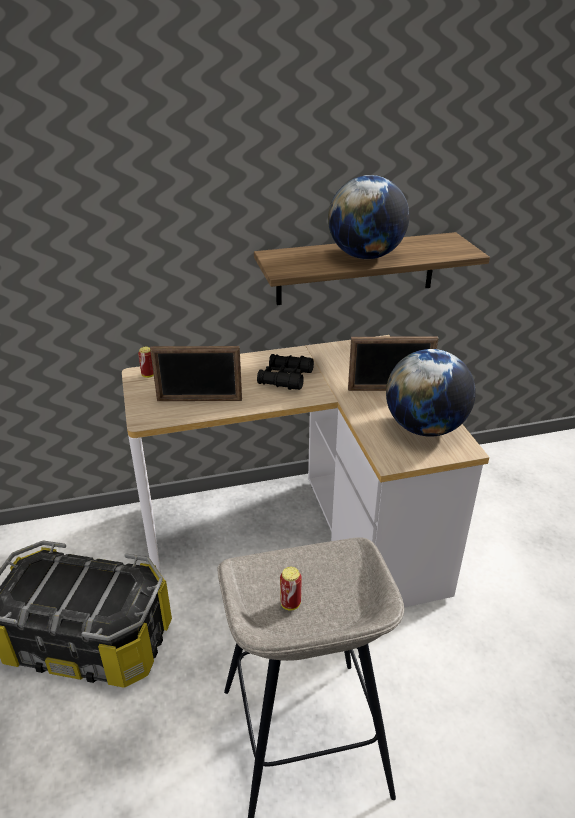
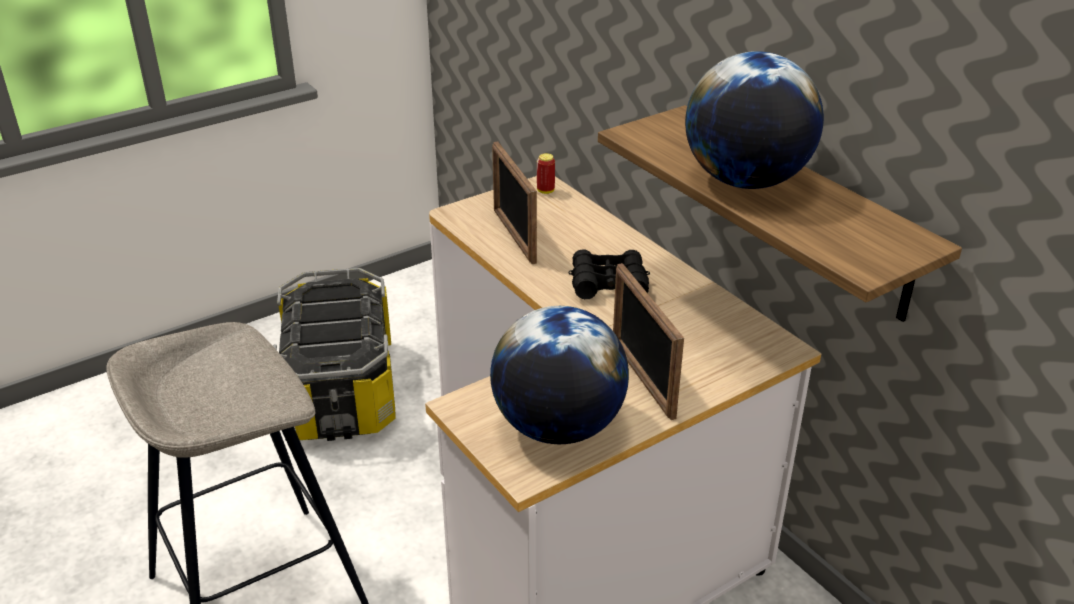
camera: 70 degrees right, 0 degrees up
(290, 603) = (202, 384): can -> none

